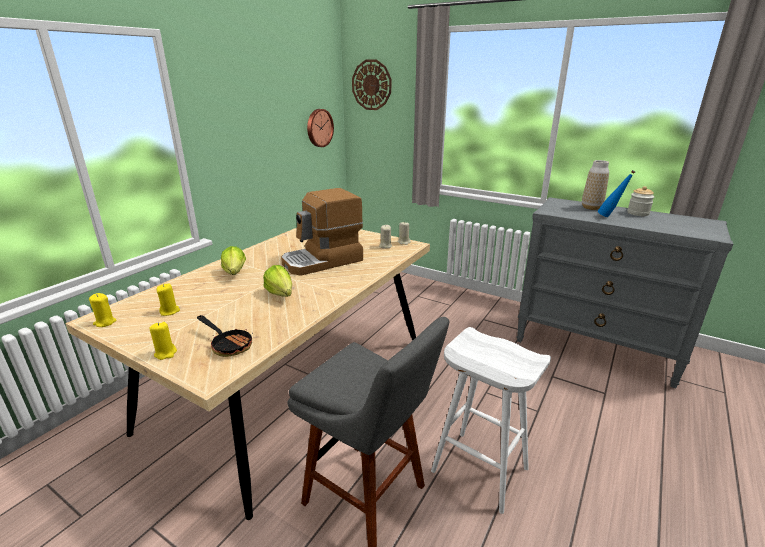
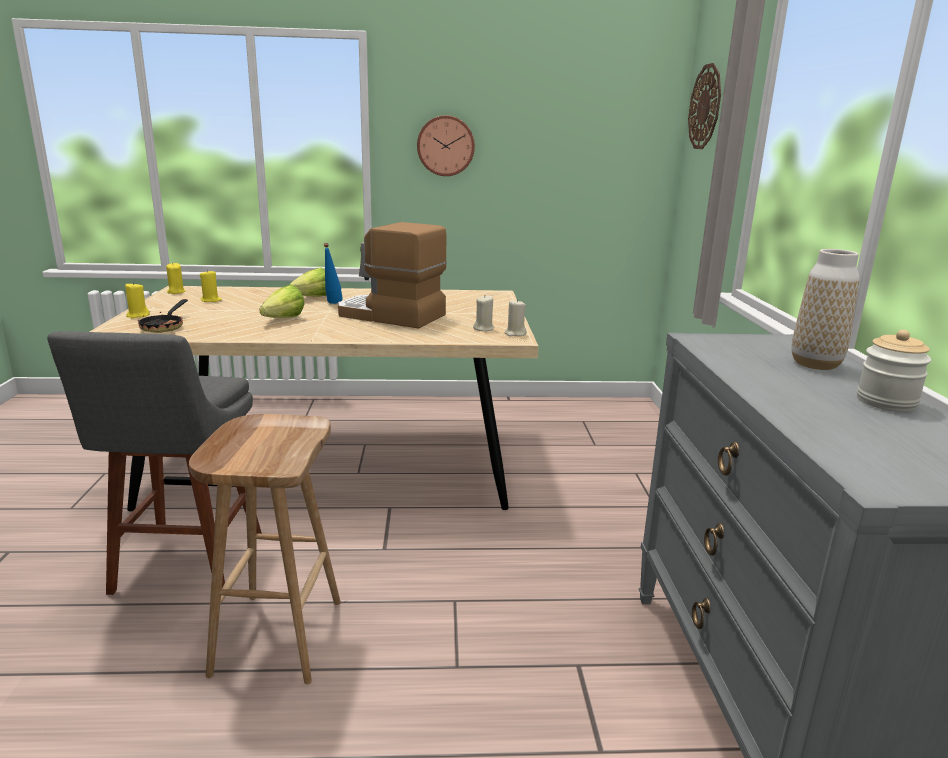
camera: 55 degrees right, 5 degrees down
(319, 128) = (612, 171): wall clock -> wall clock (445, 146)
(478, 470) = (277, 635): white stool -> brown stool
(610, 217) = (783, 380): blue bottle -> blue bottle (332, 304)

